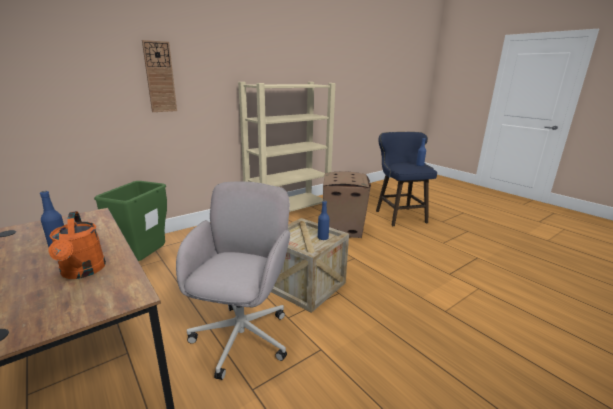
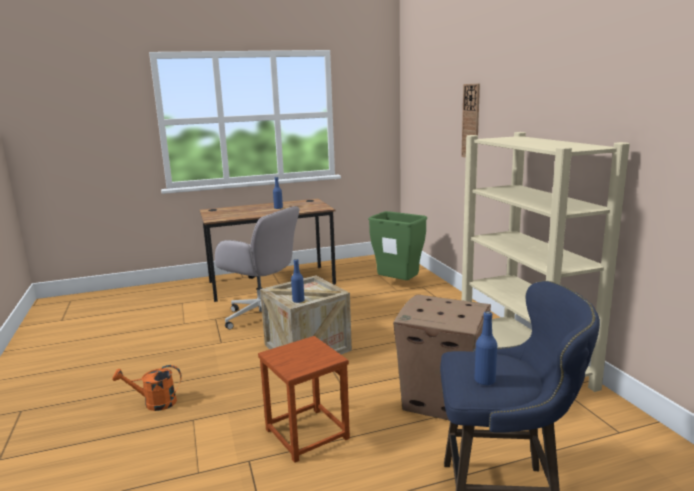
camera: 110 degrees right, 5 degrees down
(82, 272) = (246, 213): orange watering can -> orange watering can (154, 403)
(409, 261) = (306, 434): none -> brown stool

